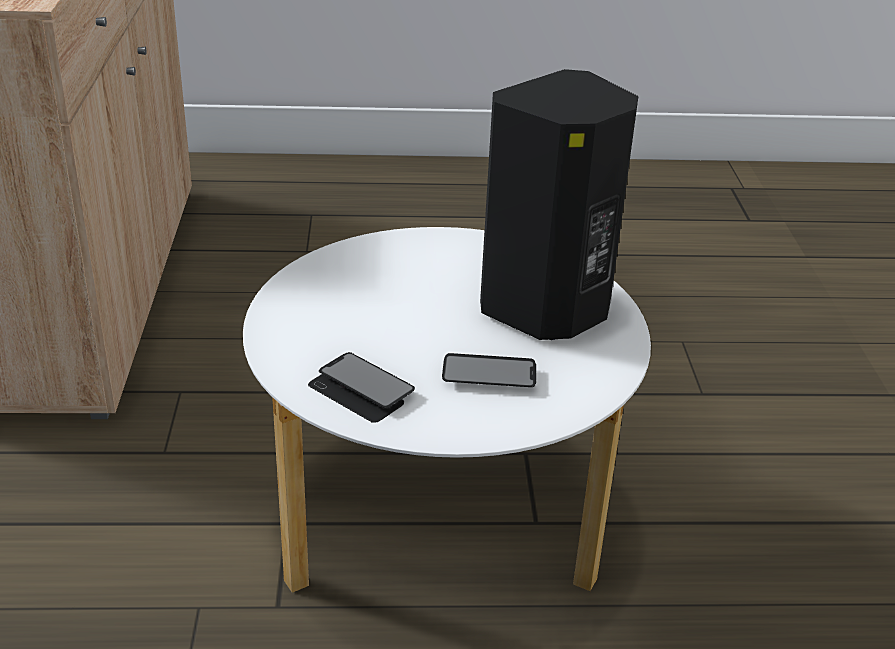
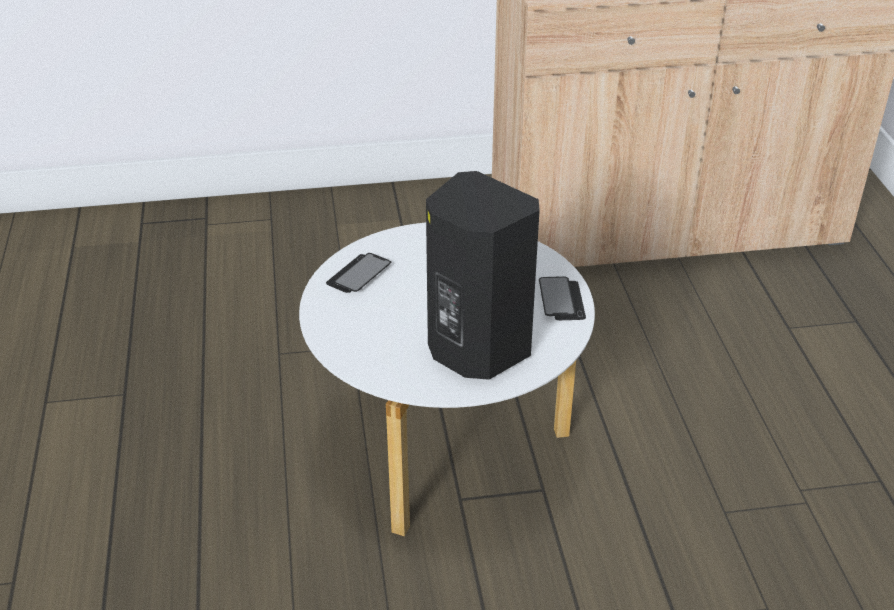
camera: 85 degrees right, 5 degrees up
(489, 373) = (387, 325): phone -> phone (561, 300)

